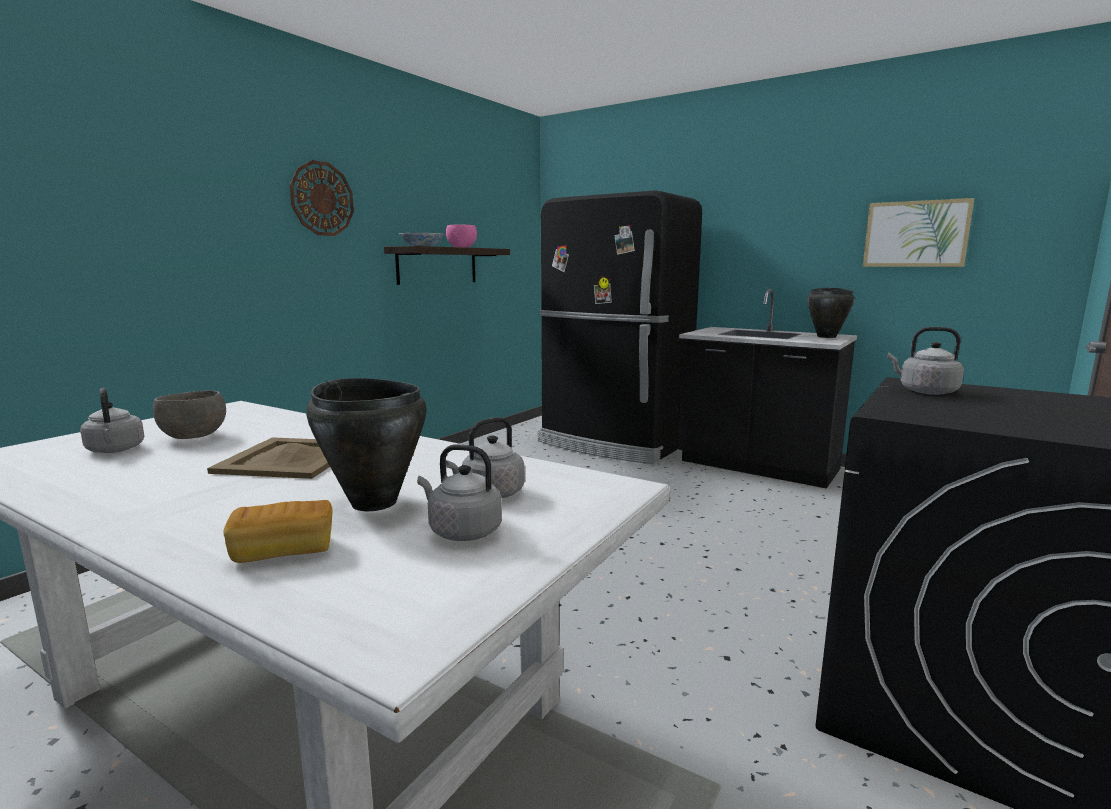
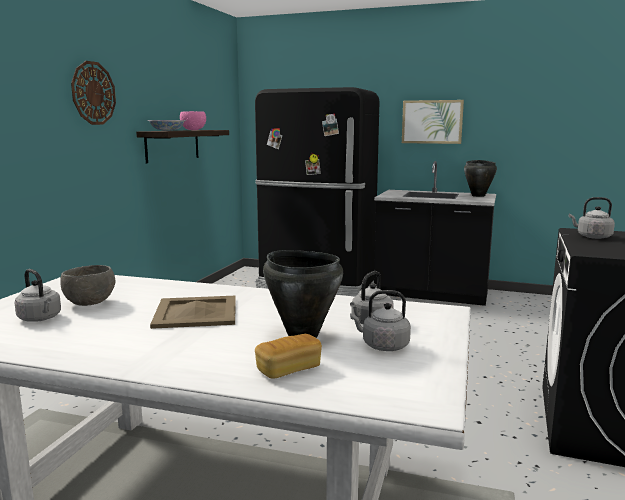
camera: 15 degrees left, 0 degrees up
(915, 234) = (532, 122): picture -> picture (432, 122)

